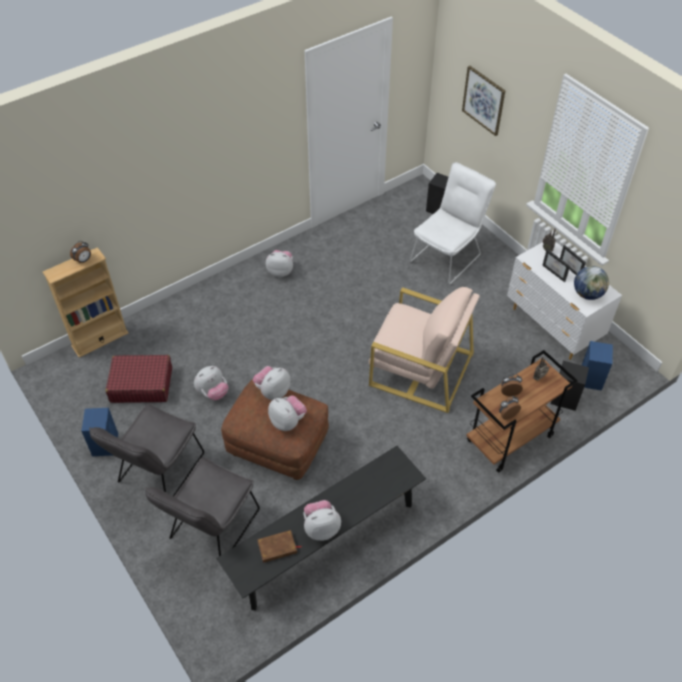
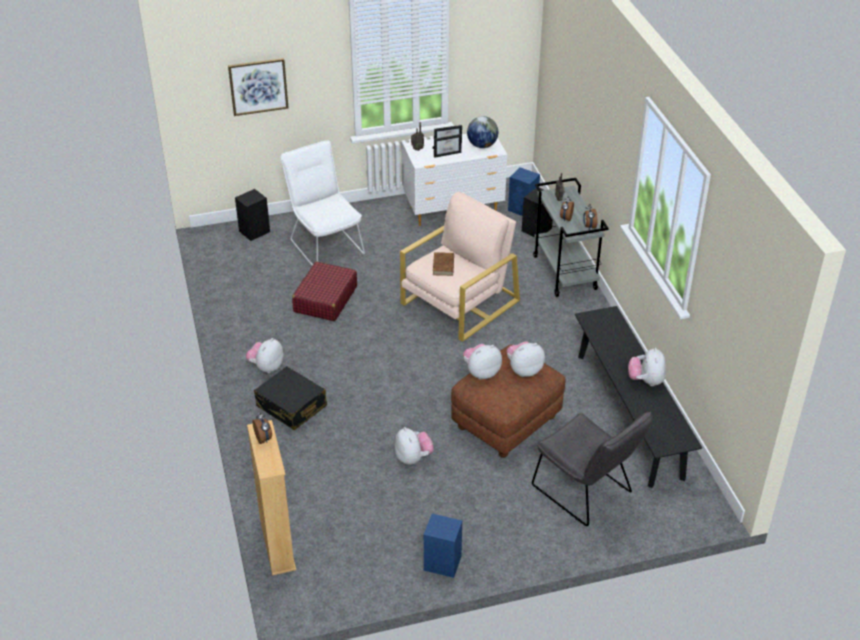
camera: 70 degrees left, 10 degrees down
(141, 384) = (370, 517): red suitcase -> red suitcase (325, 299)
(158, 472) = (500, 523): grey chair -> none
(243, 300) = (291, 406): none -> black suitcase
(273, 391) = (481, 372): plush toy -> plush toy turned 90 degrees clockwise
(277, 548) = (657, 413): brown book -> brown book (443, 266)
(510, 439) = (565, 273): brown cart -> grey cart

